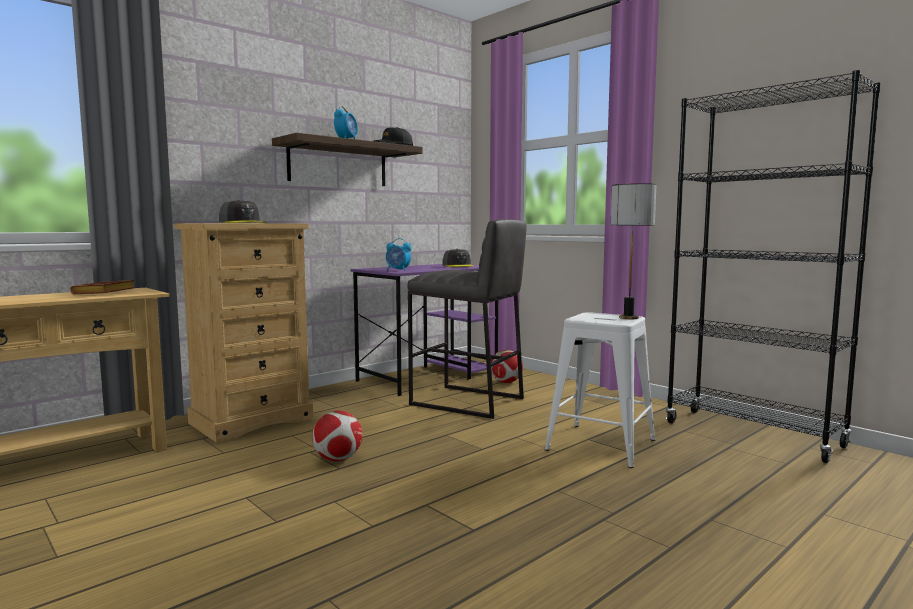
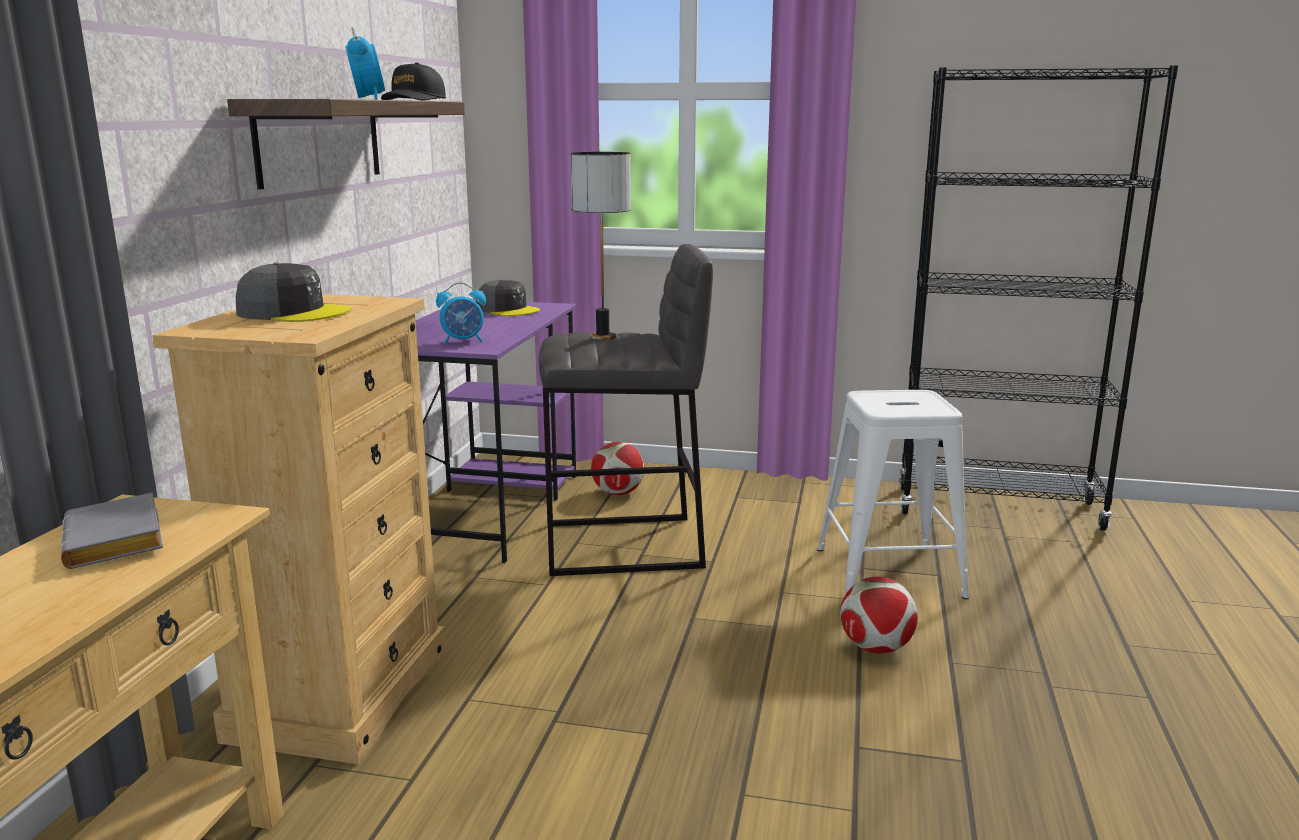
camera: 35 degrees left, 10 degrees up
(105, 293) = (119, 542): brown book -> grey book
(338, 459) = (621, 718): football -> football (876, 648)
(629, 318) = (927, 397): table lamp -> table lamp (603, 337)

